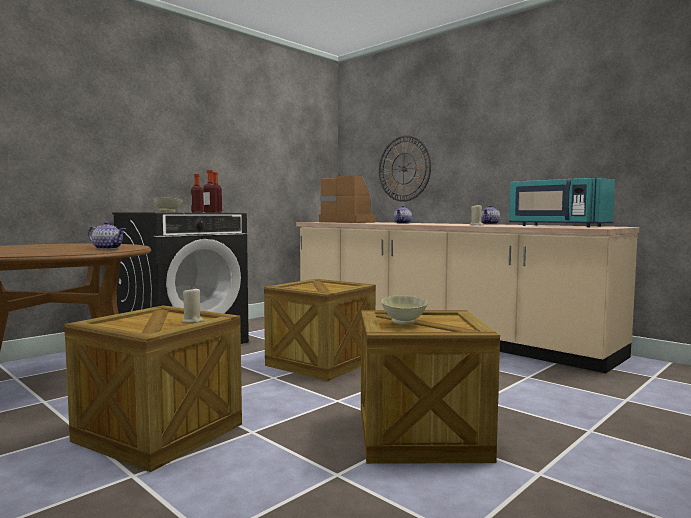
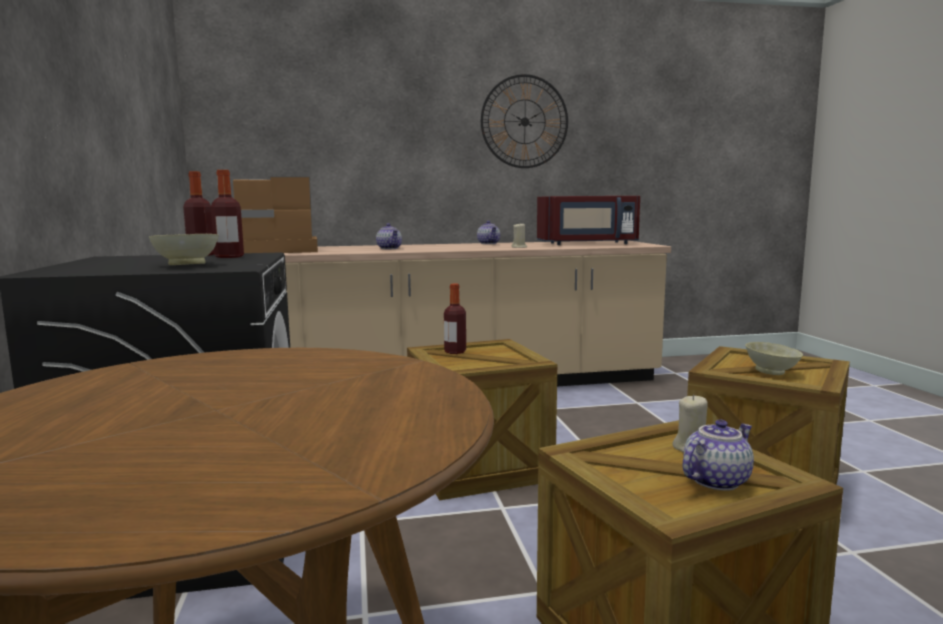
camera: 55 degrees left, 5 degrees up
(108, 248) = (349, 371): teapot -> teapot (715, 480)
(197, 212) = (122, 257): bottle -> bottle (455, 352)
(404, 168) = (333, 167): wall clock -> wall clock (524, 122)
(557, 226) = (588, 244): turquoise microwave -> red microwave

